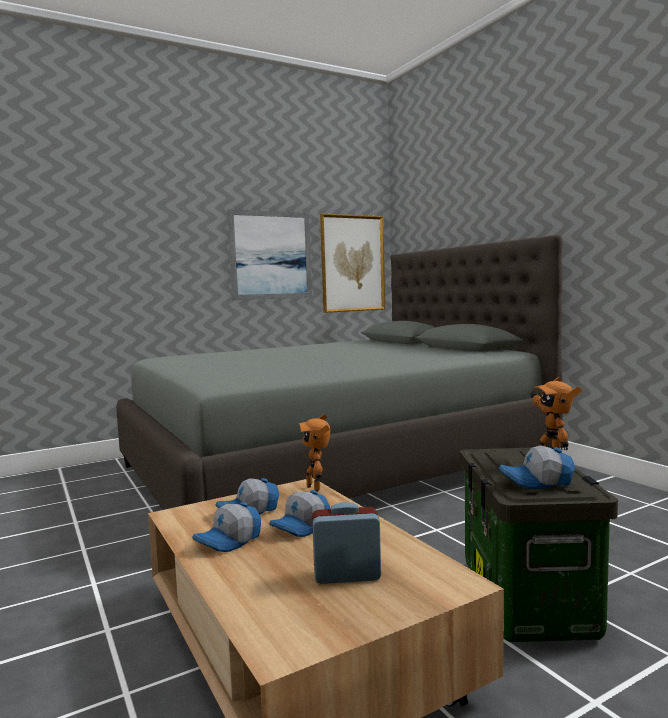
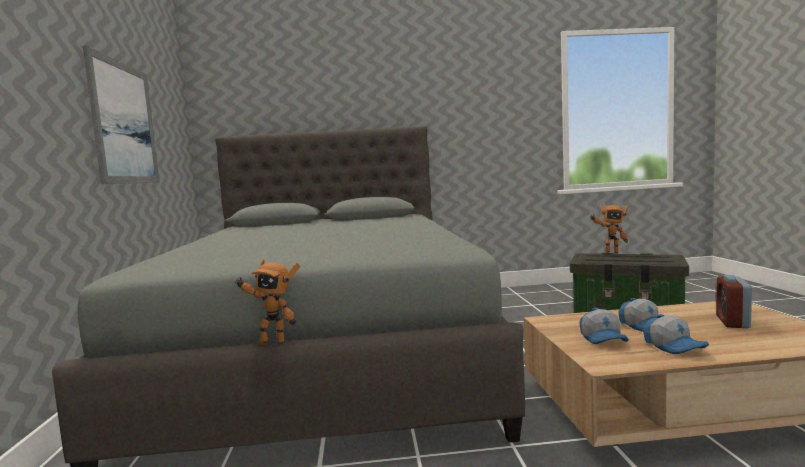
camera: 65 degrees left, 0 degrees up
(316, 487) = (553, 317): toy robot -> toy robot (271, 342)
(352, 263) = (175, 144): picture -> none
(537, 482) = (655, 257): cap -> none

